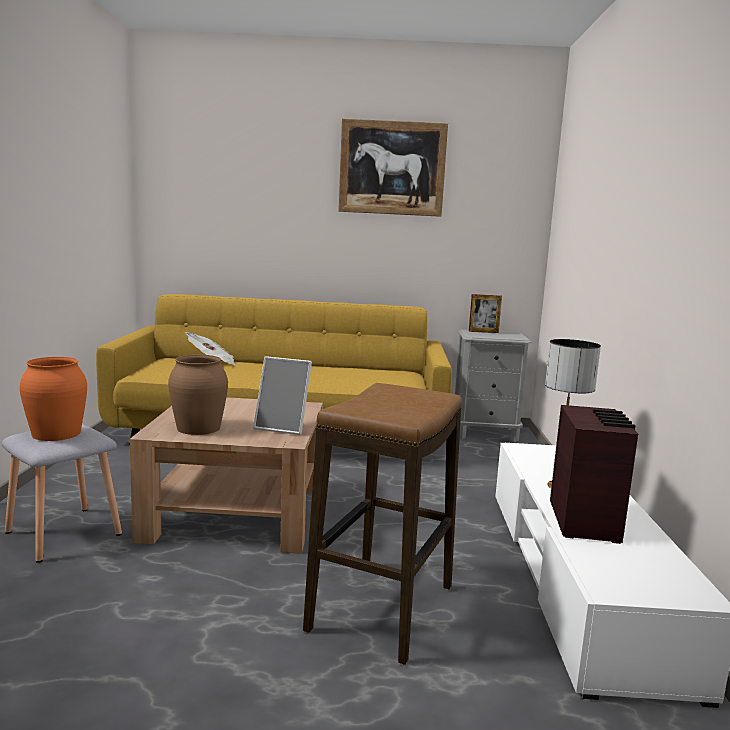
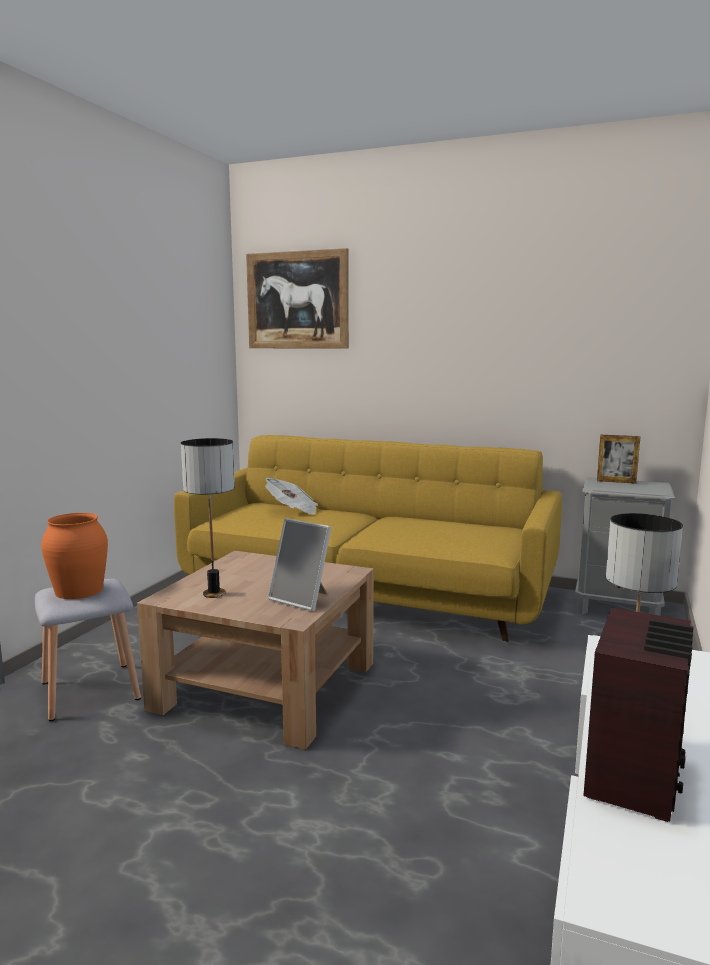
camera: 20 degrees right, 0 degrees up
(198, 428) = (213, 594): brown vase -> table lamp
(382, 608) = (357, 842): stool -> none
(392, 168) = (502, 286): picture -> picture (297, 300)

